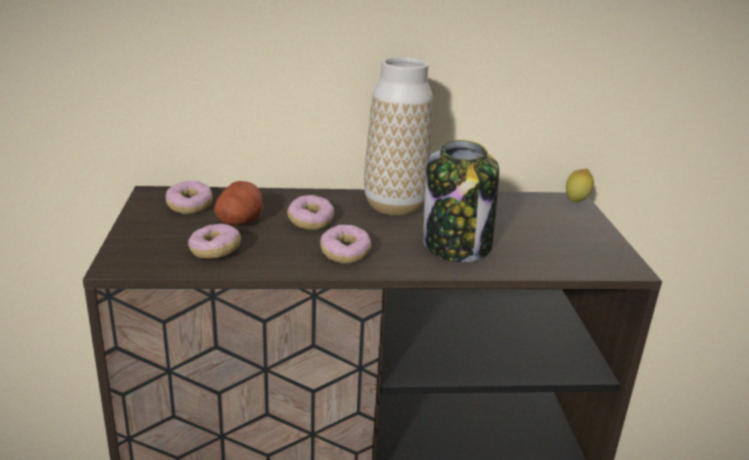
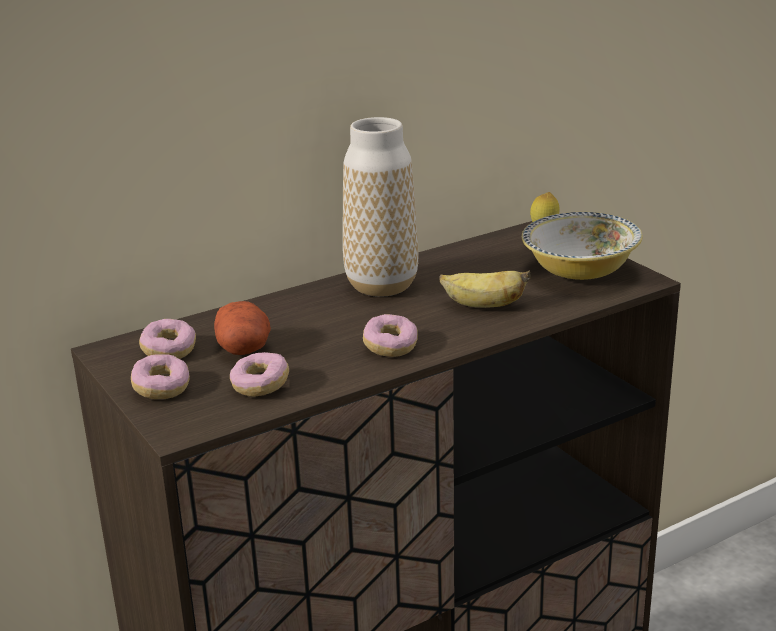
camera: 25 degrees left, 0 degrees up
(310, 222) = (318, 327): donut -> donut (161, 389)
(457, 245) = (482, 306): jar -> banana
(573, 243) = (579, 271): none -> bowl

